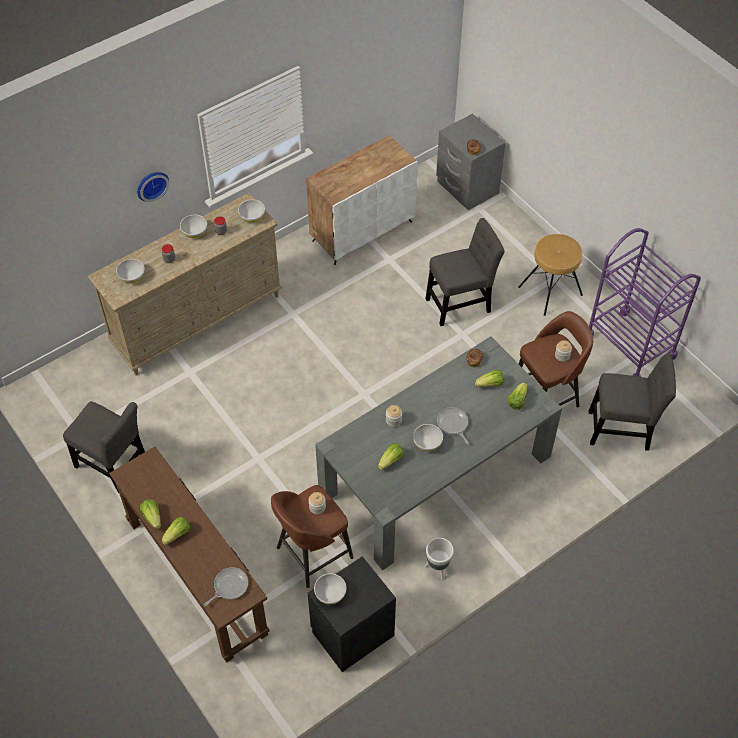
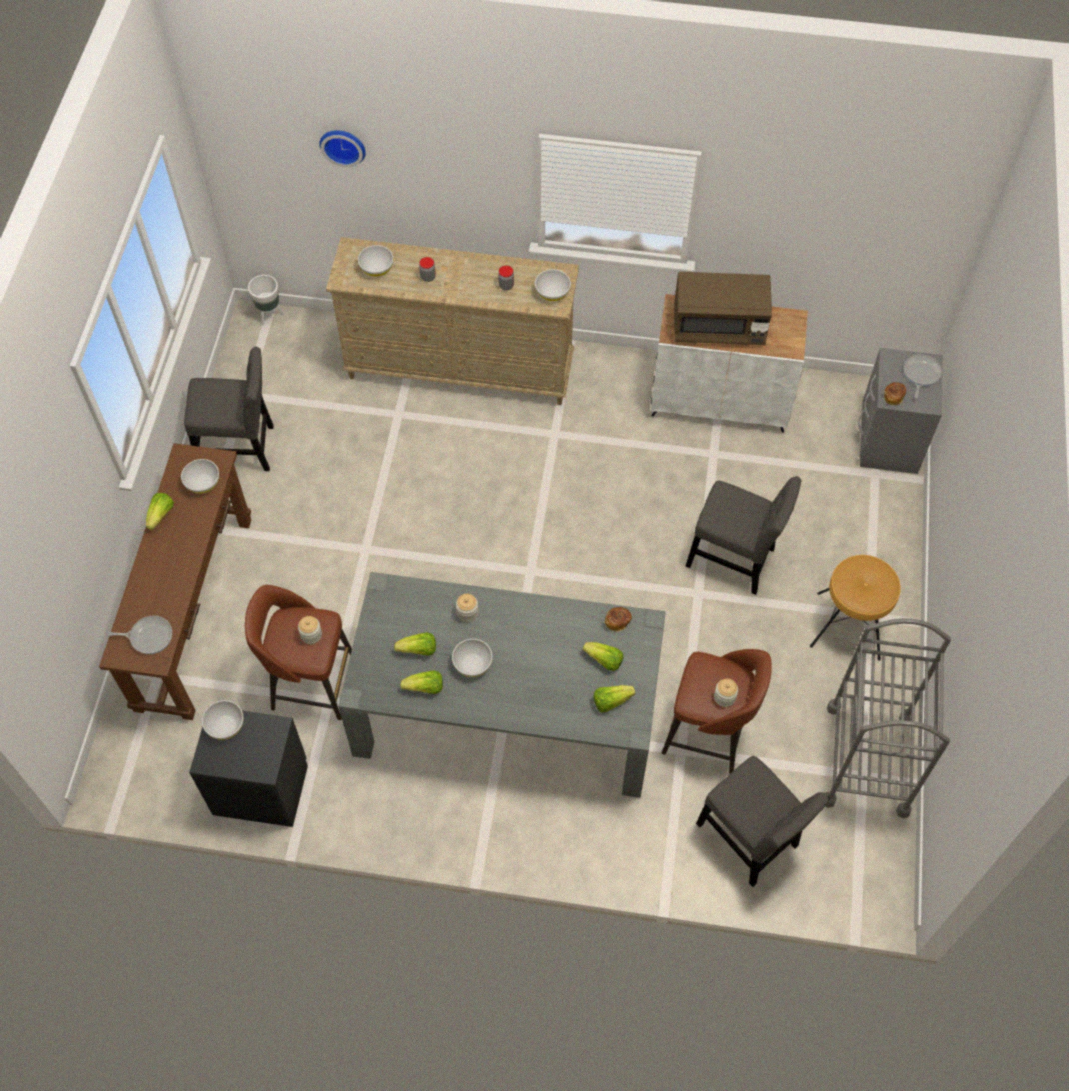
camera: 45 degrees right, 5 degrees up
(114, 466) = (240, 448): grey chair -> grey chair turned 75 degrees counterclockwise
(151, 184) = (458, 183): wall clock -> wall clock (343, 145)
(178, 534) = (162, 550): lettuce -> lettuce (425, 688)
(195, 232) = (481, 267): white bowl -> white bowl (203, 483)
(354, 174) = (719, 326): none -> brown microwave
(438, 568) = (403, 803): white planter -> white planter (270, 315)
(453, 424) = (519, 668): frying pan -> frying pan (920, 374)
(629, 346) = (867, 759): purple cart -> grey cart

